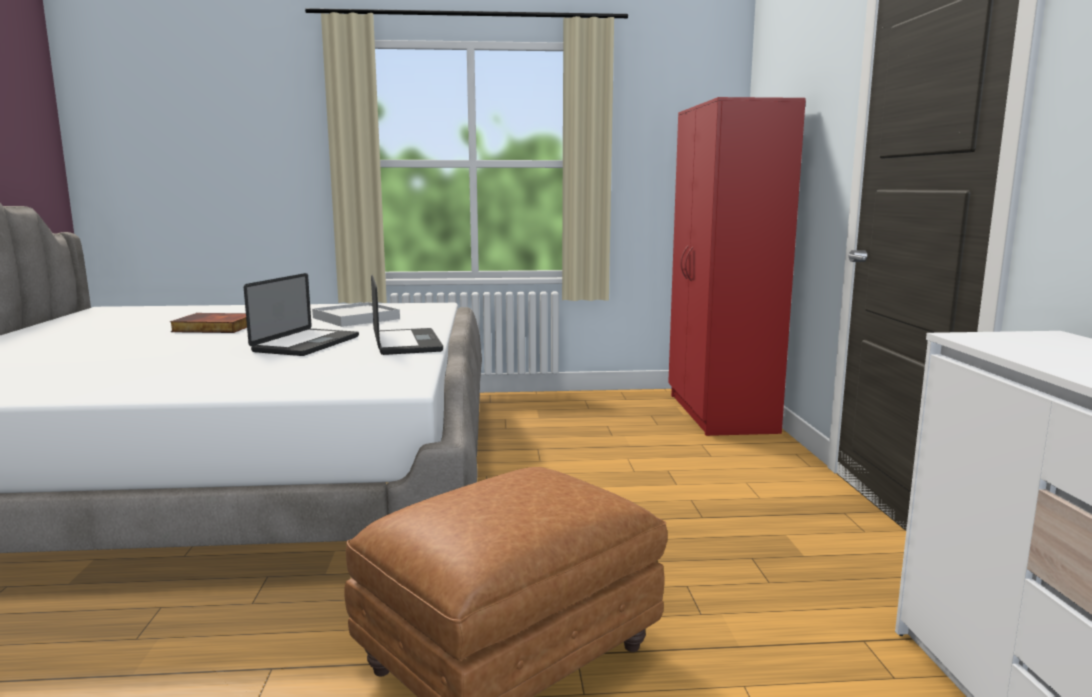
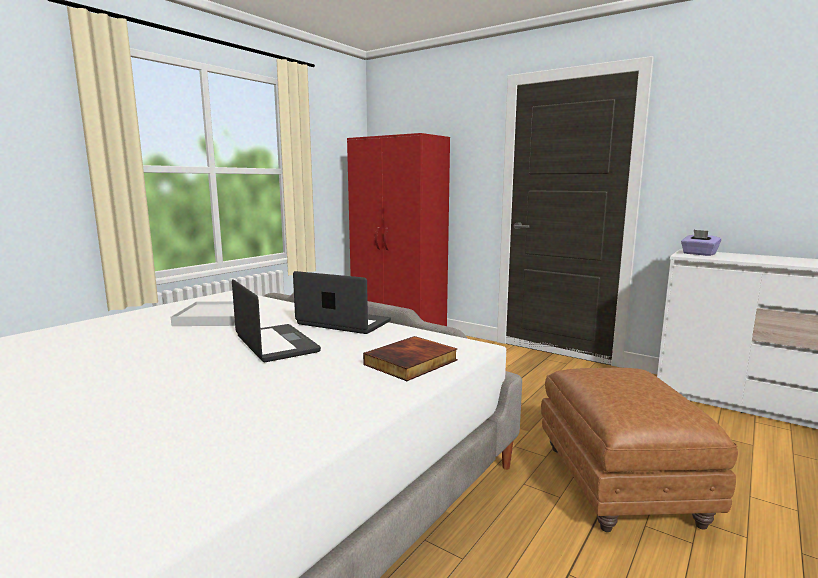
camera: 50 degrees left, 0 degrees up
(213, 328) = (106, 359): book -> book (411, 363)
(1026, 340) = (699, 254): none -> purple tissue box

